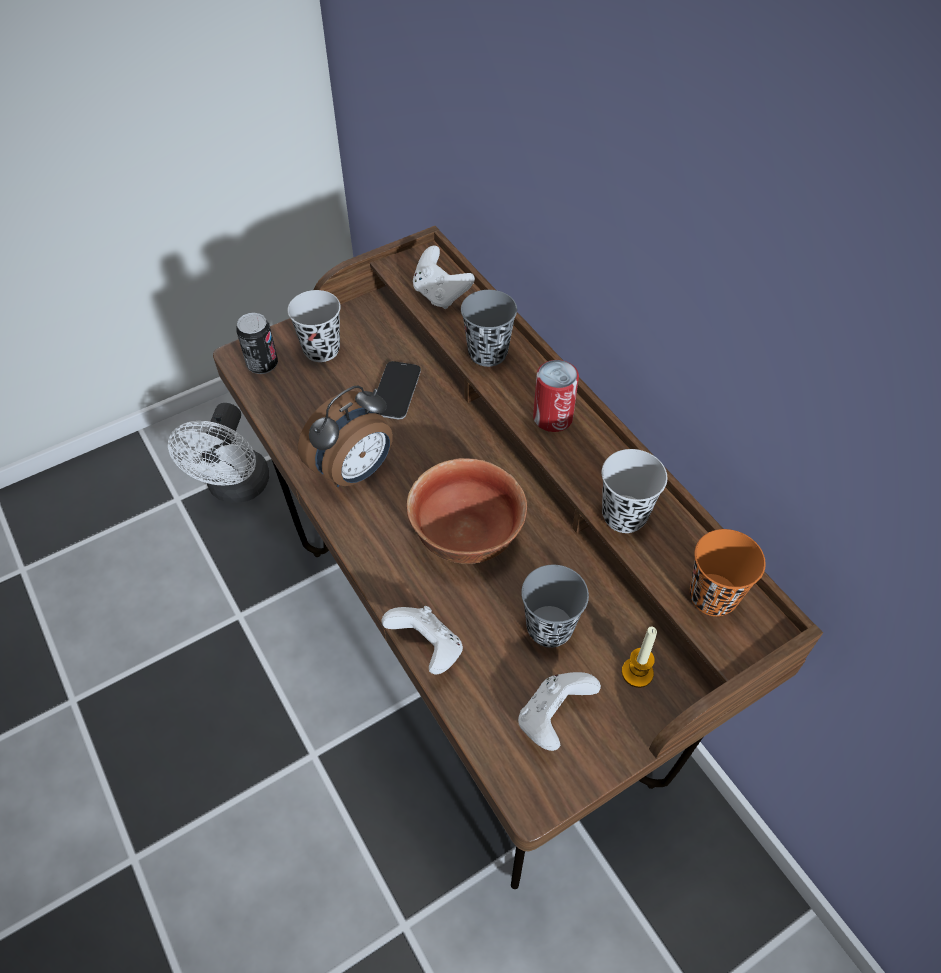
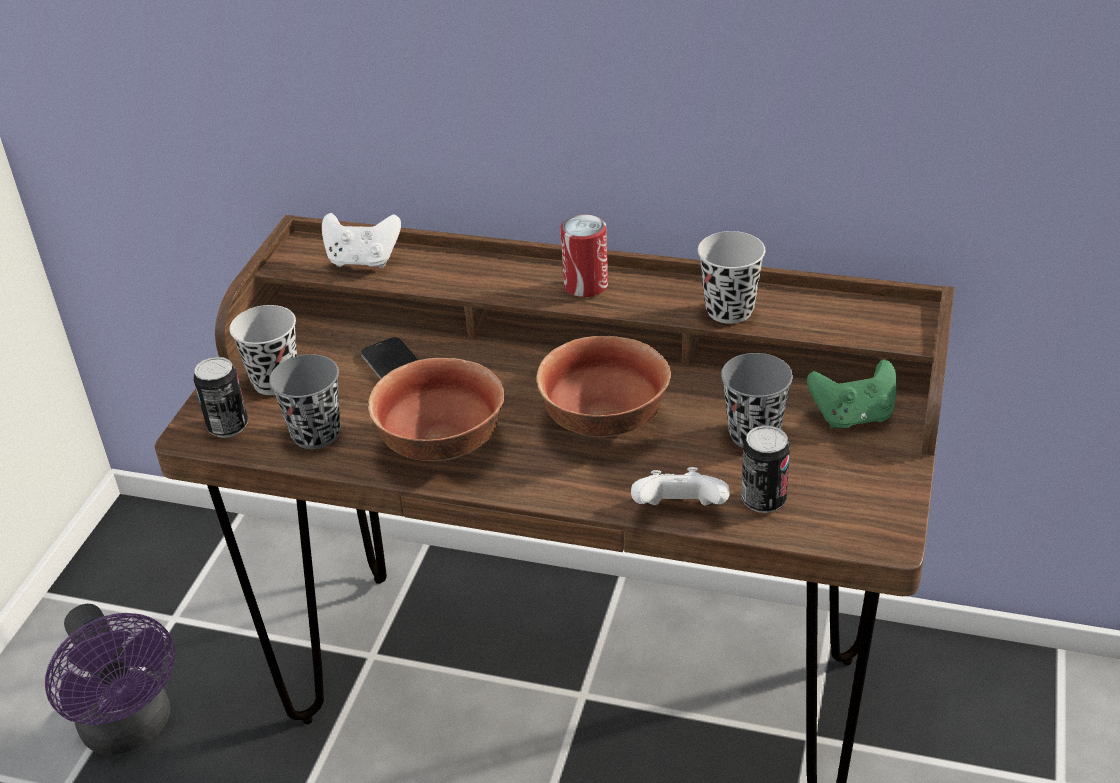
camera: 40 degrees left, 15 degrees down
(236, 488) = (131, 729): white fan -> purple fan
(355, 471) = (442, 444): alarm clock -> bowl
(488, 353) = (468, 276): grey cup -> grey cup (316, 434)
(490, 688) = (763, 500): none -> can
(553, 718) = (833, 484): white game controller -> none
(637, 673) = (853, 417): candle -> green game controller
(713, 596) = (857, 316): orange cup -> none

